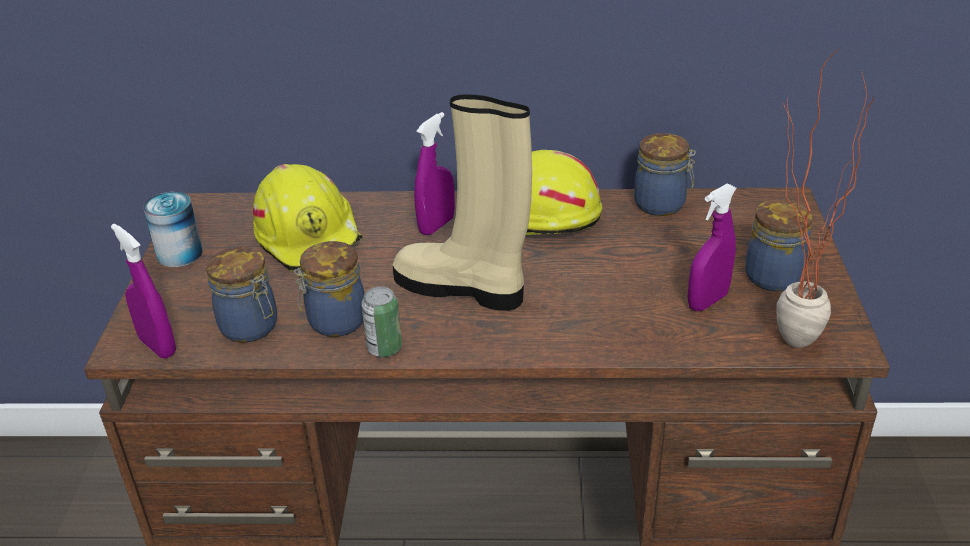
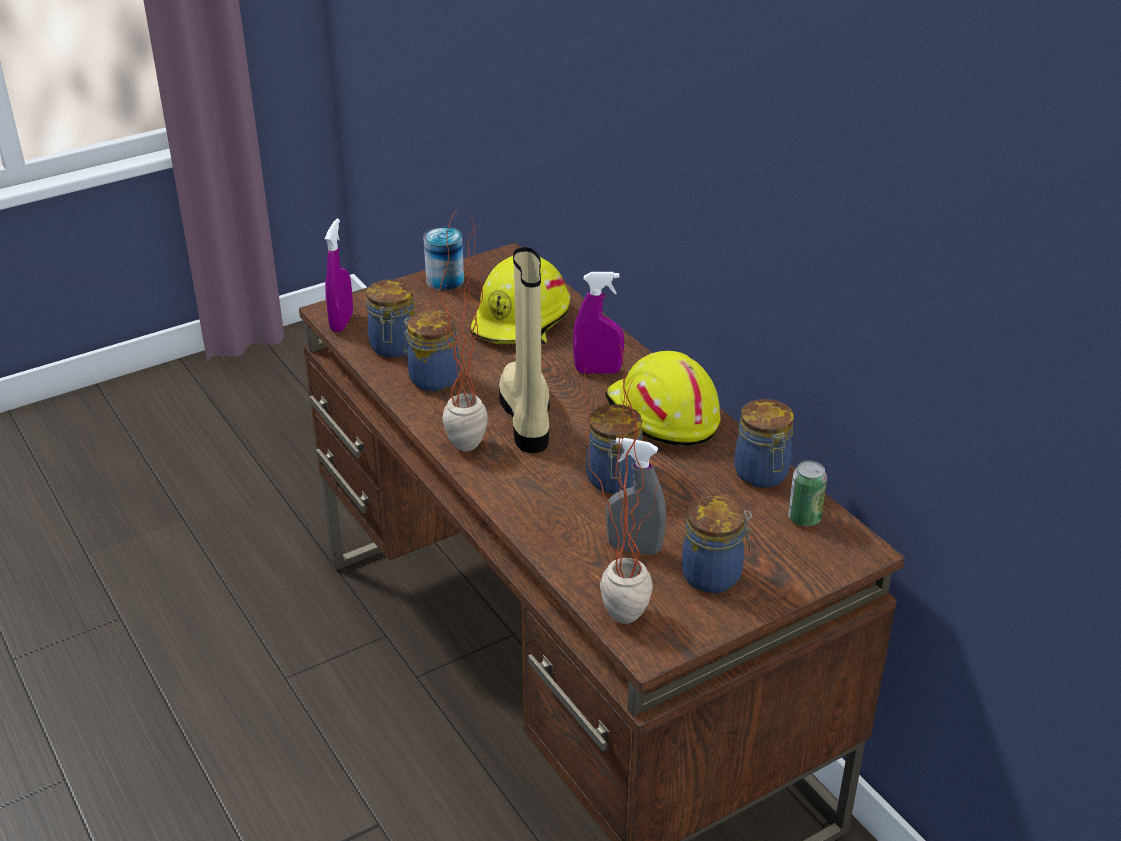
camera: 55 degrees right, 0 degrees up
(384, 348) = (423, 412): can -> can (804, 518)
(480, 348) = (461, 454): none -> potted plant
(604, 276) = (614, 480): none -> jar
(707, 301) = (634, 548): purple spray bottle -> grey spray bottle

